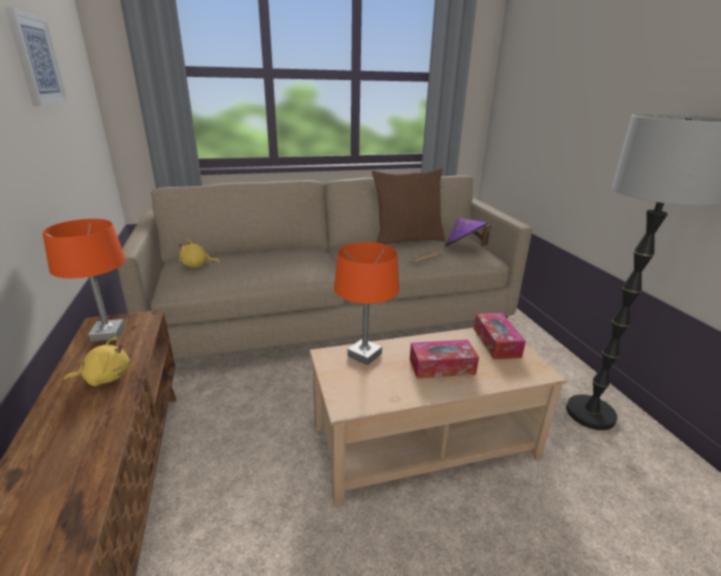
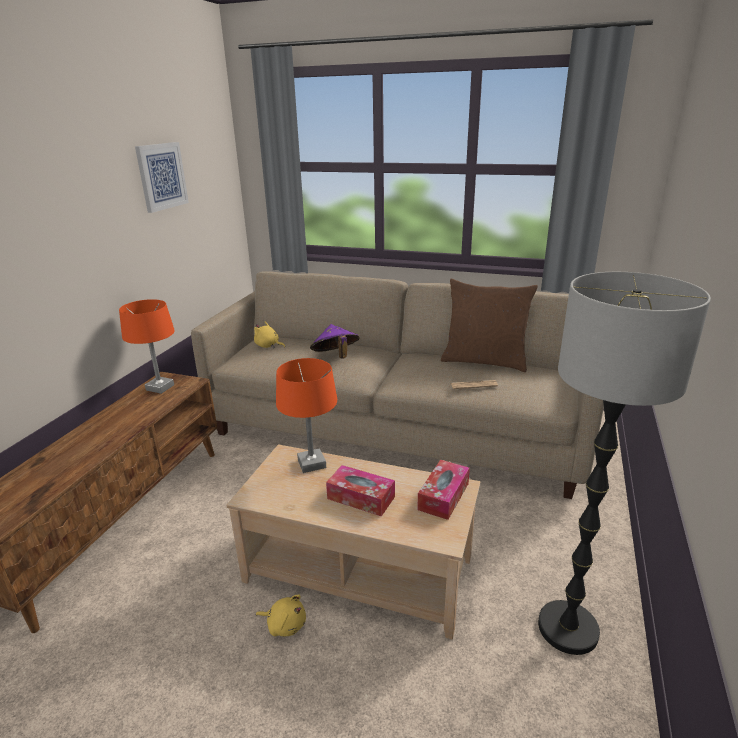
camera: 35 degrees right, 0 degrees up
(105, 377) = (128, 418): yellow plush toy -> yellow plush toy (285, 624)
(464, 248) = (535, 385): purple hat -> purple hat (335, 357)

